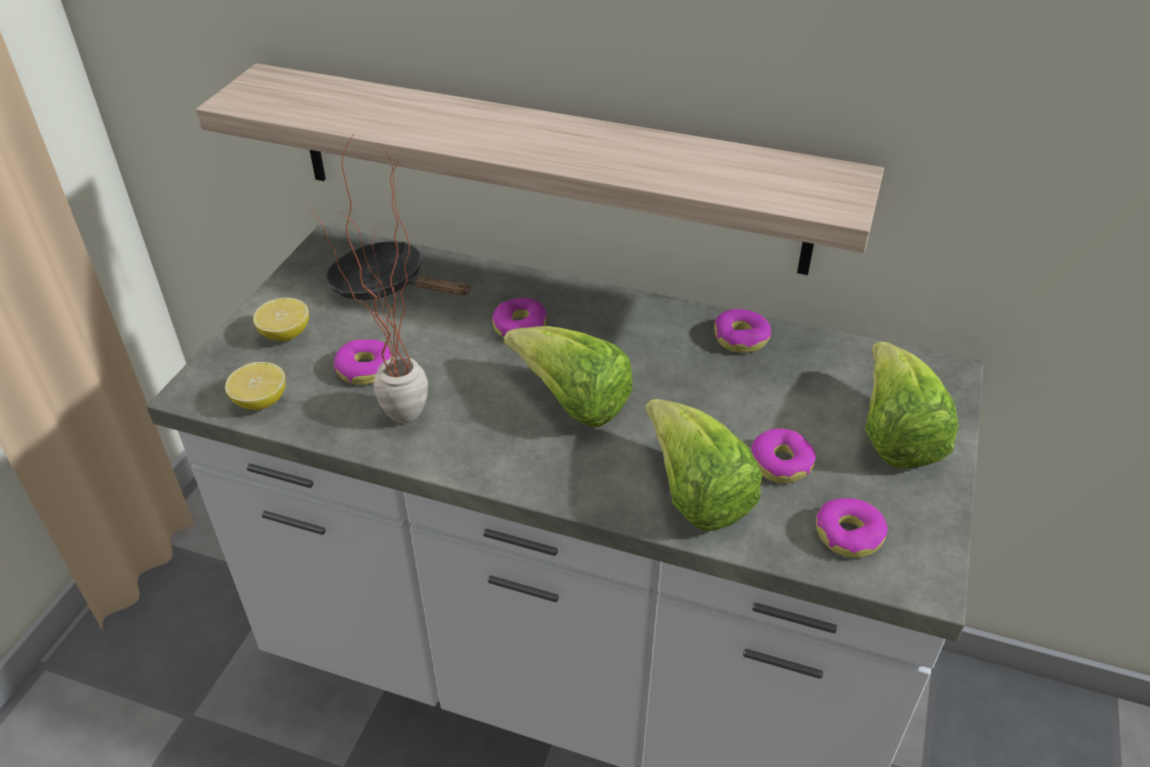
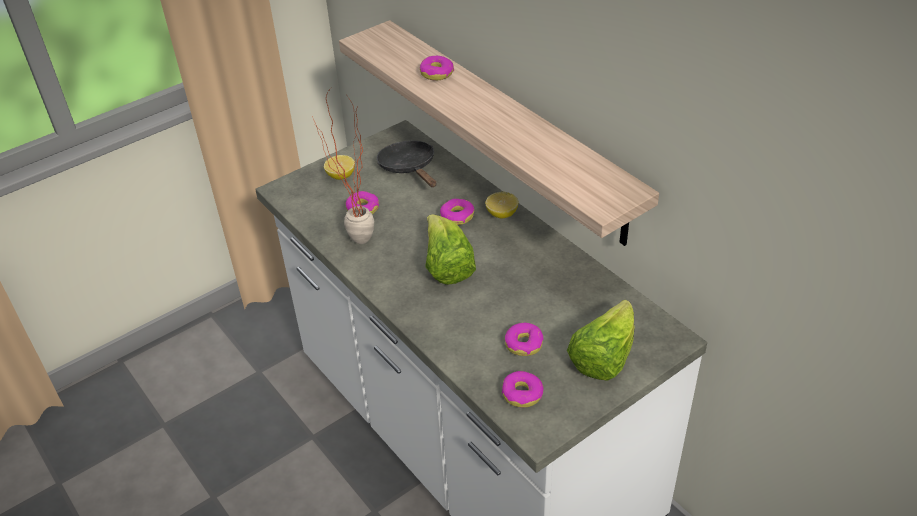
camera: 35 degrees right, 0 degrees up
(260, 401) = (303, 206): lemon -> lemon (502, 214)
(695, 493) = (464, 338): lettuce -> none
(741, 338) = (571, 270): donut -> donut (437, 73)

